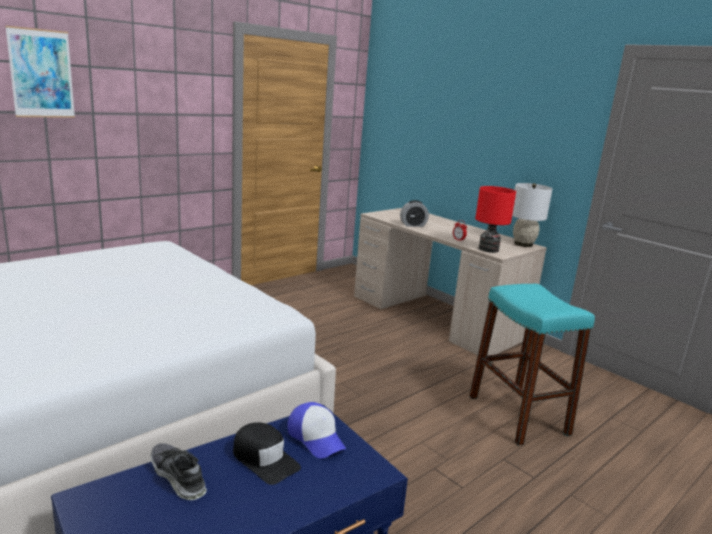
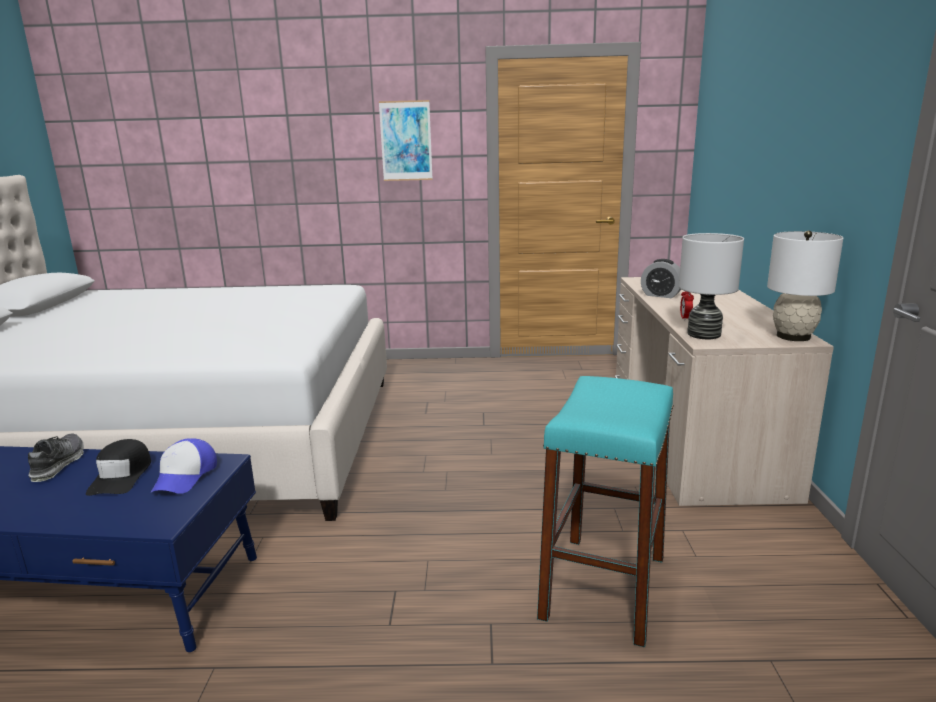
camera: 45 degrees right, 0 degrees up
(41, 74) = (287, 124): picture -> picture (406, 141)
(488, 249) = (703, 334): red table lamp -> grey table lamp

